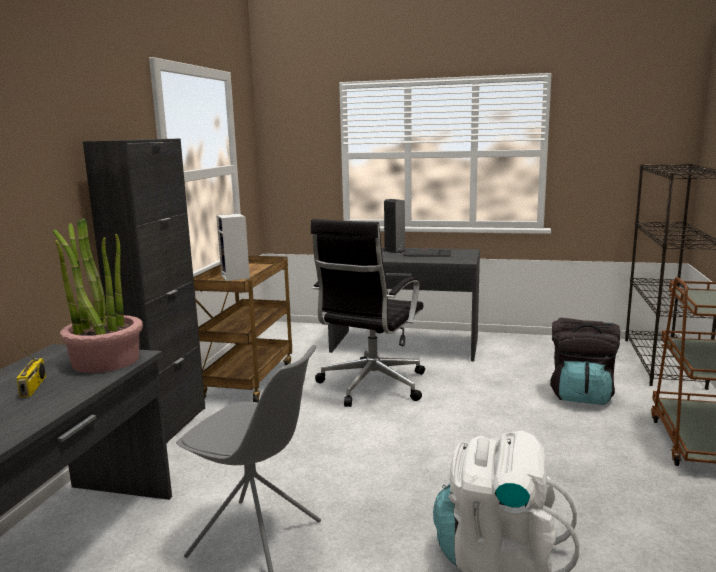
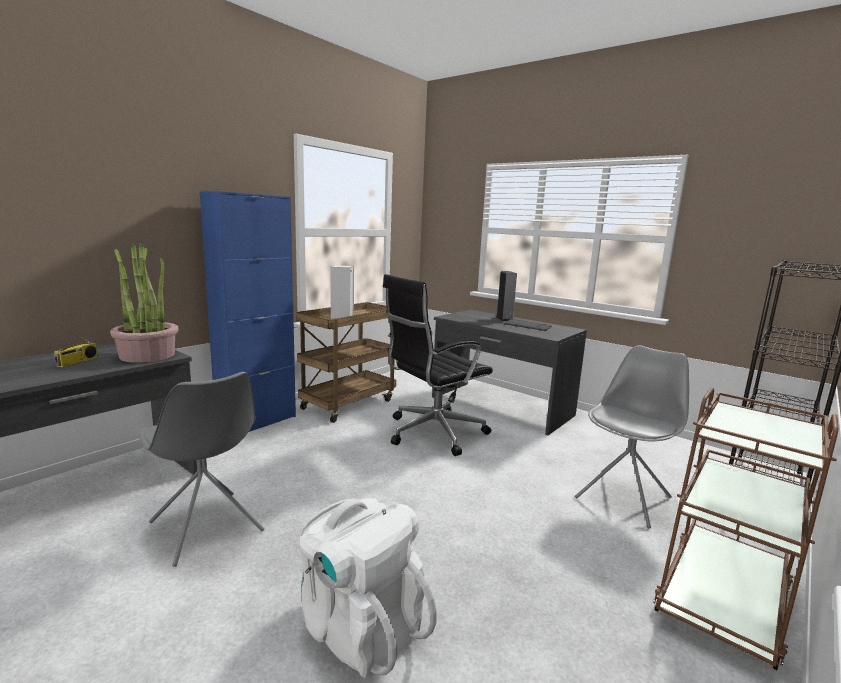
camera: 25 degrees right, 0 degrees up
(166, 426) = (257, 422): black cabinet -> blue cabinet
(581, 395) = (624, 497): black backpack -> grey chair

